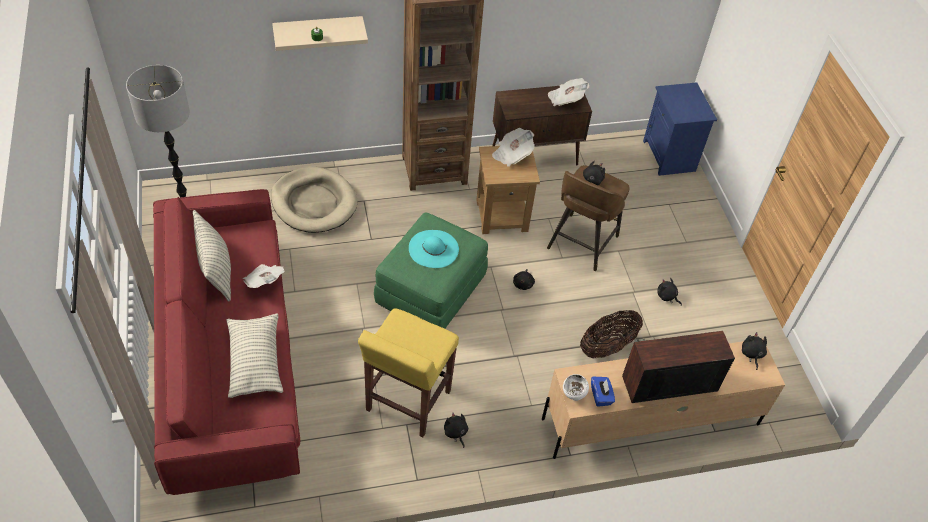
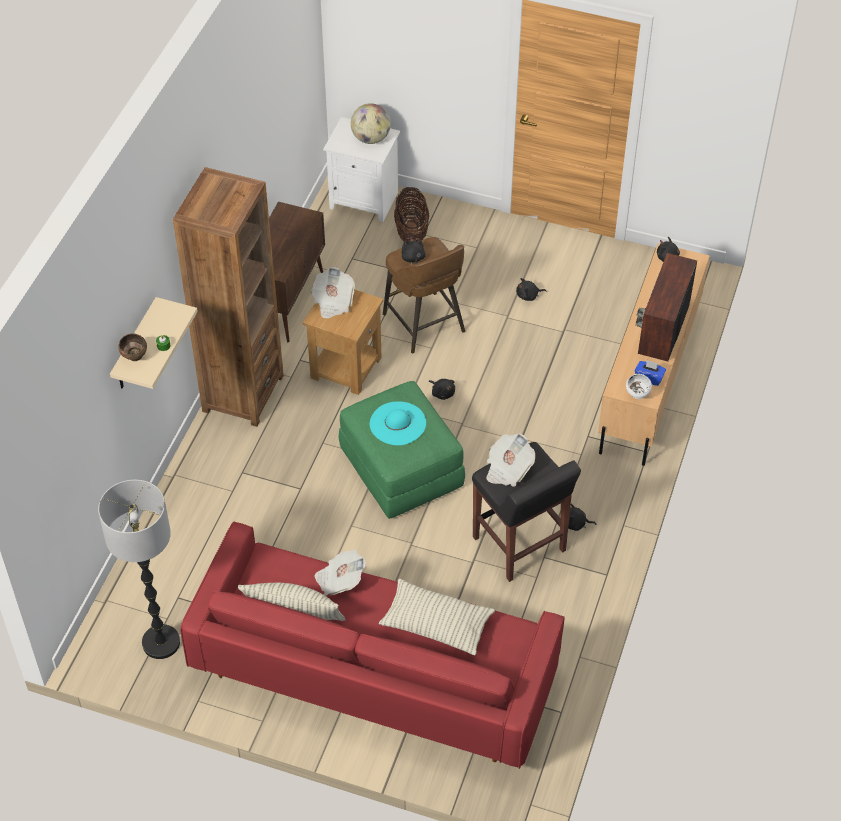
camera: 55 degrees left, 0 degrees up
(295, 28) = (135, 357): none -> brown bowl
(314, 203) = (213, 517): beige dog bed -> none
(407, 401) = (519, 545): yellow stool -> black stool
(566, 99) = (292, 223): newspaper -> newspaper (508, 469)
(607, 346) = (554, 367): basket -> basket (411, 232)
(670, 156) = (365, 200): blue nightstand -> white nightstand
(692, 107) = (371, 138): none -> globe

